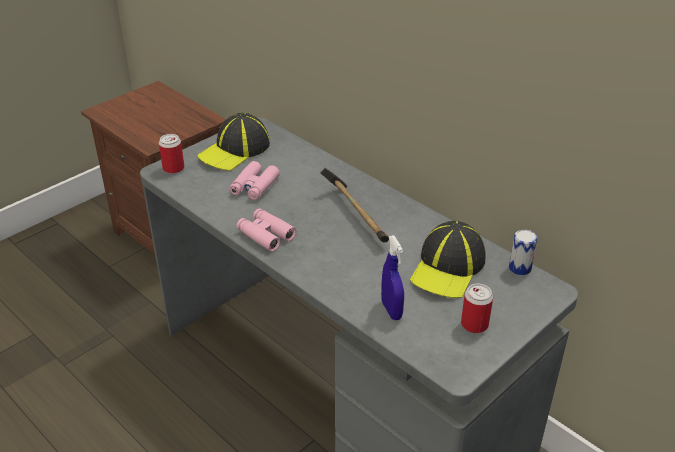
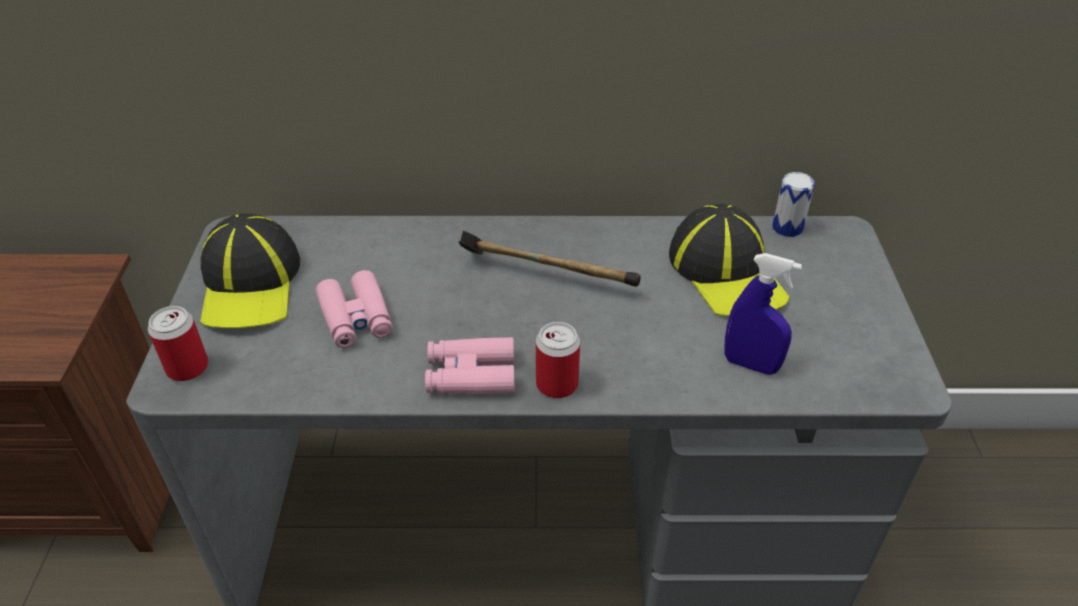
camera: 45 degrees left, 5 degrees up
(474, 324) = (843, 319): can -> can (557, 384)

